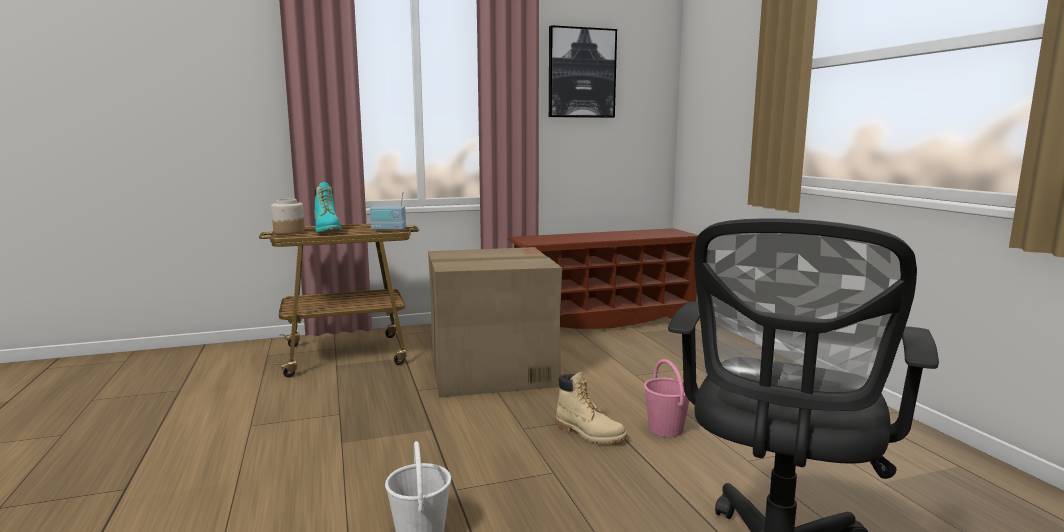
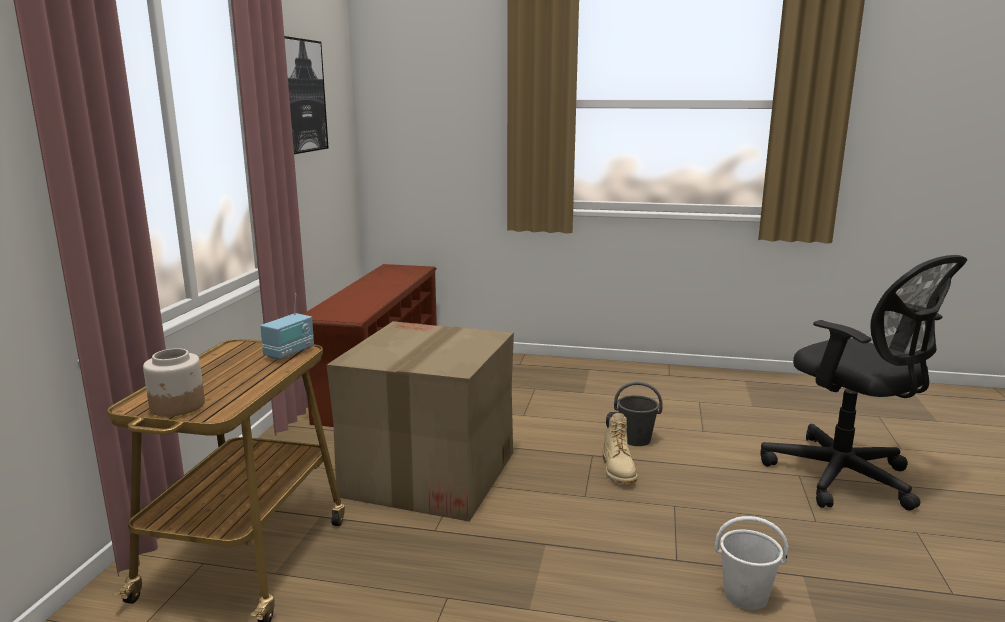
camera: 60 degrees left, 5 degrees up
(327, 230) = (221, 383): turquoise boot -> none
(589, 433) = (618, 470): beige boot -> beige boot turned 105 degrees clockwise
(665, 429) = (635, 439): pink bucket -> grey bucket

